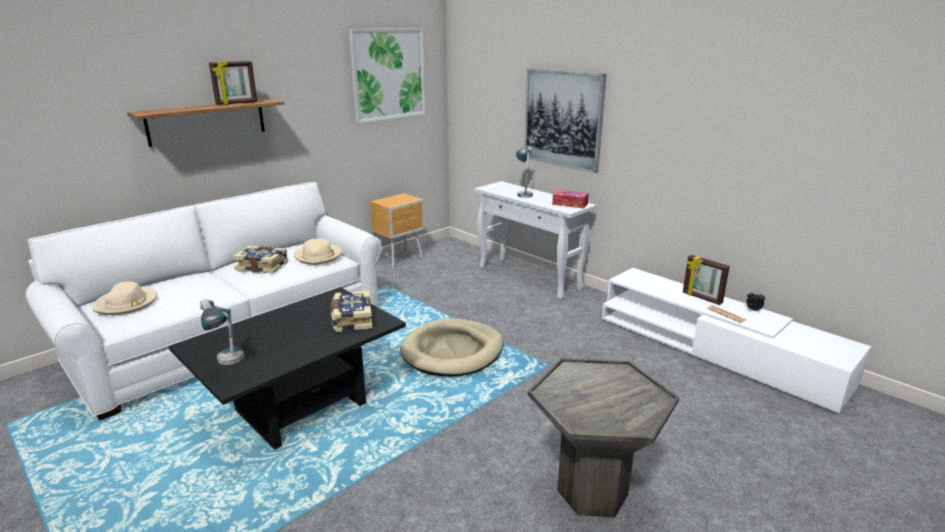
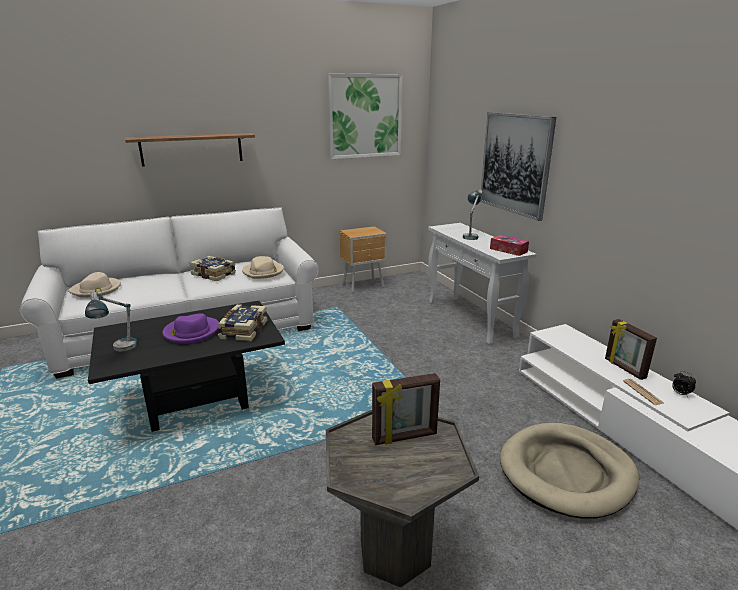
camera: 20 degrees right, 0 degrees up
(237, 103) = (215, 134): picture frame -> picture frame (405, 437)
(295, 331) = (191, 332): none -> purple hat
(453, 351) = (353, 376): beige dog bed -> beige dog bed (566, 472)

